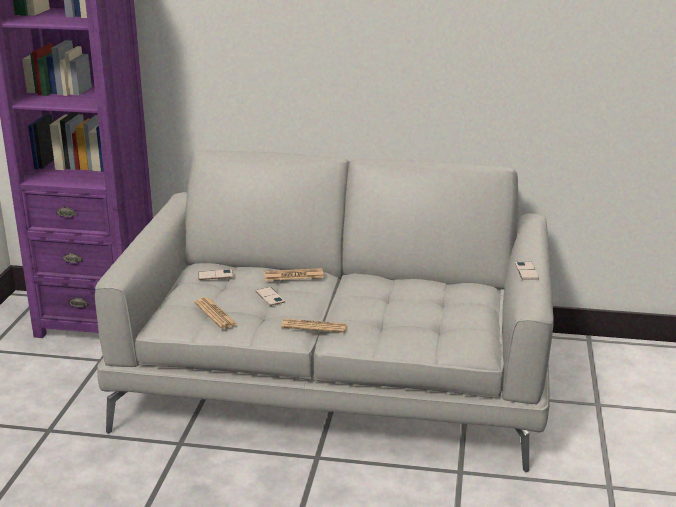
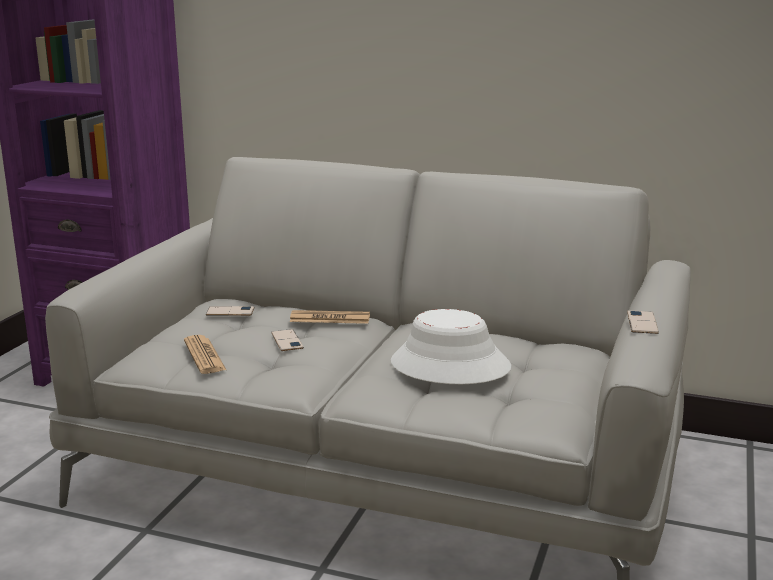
camera: 10 degrees right, 5 degrees down
(314, 326) = (329, 380): newspaper -> none
(394, 308) = (449, 366): none -> white hat

